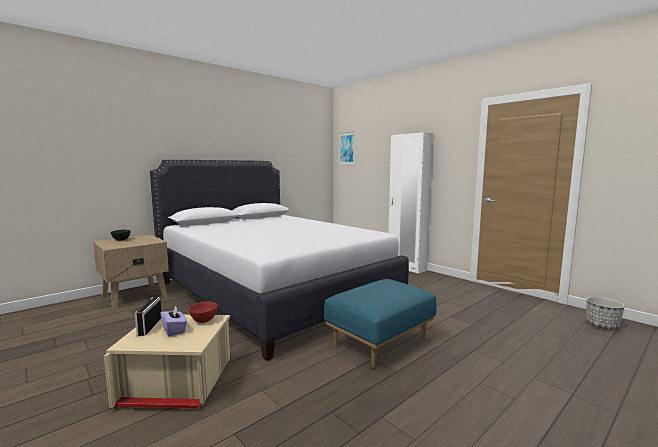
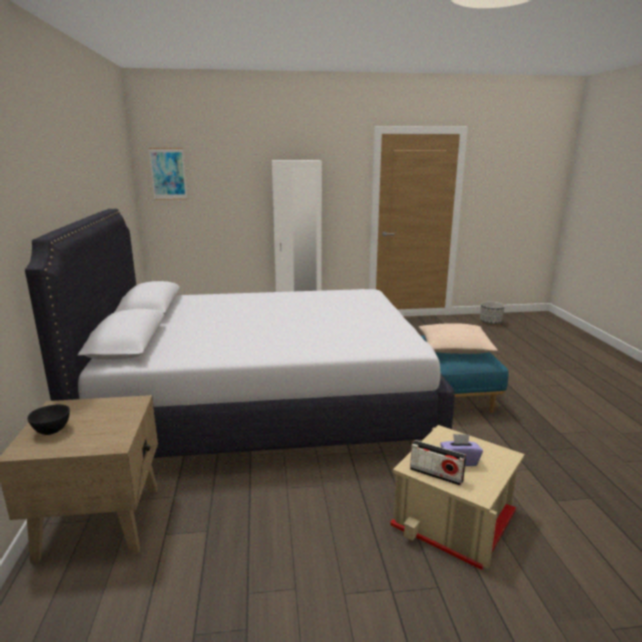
camera: 55 degrees left, 10 degrees up
(204, 320) = (443, 440): red bowl -> none
(375, 290) = (454, 348): none -> beige pillow

